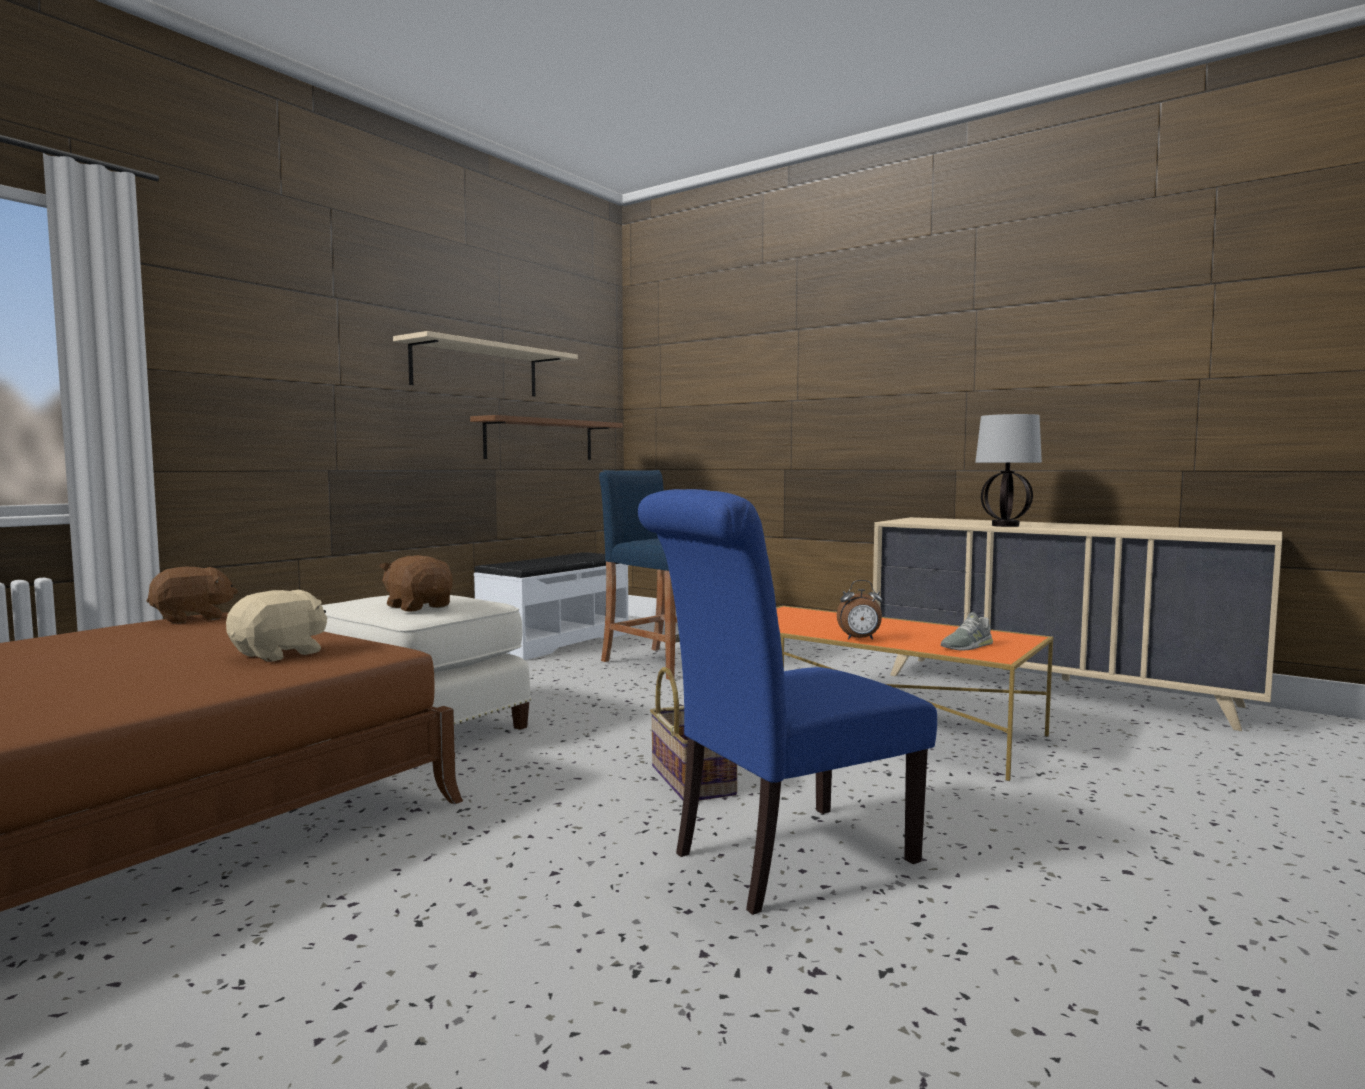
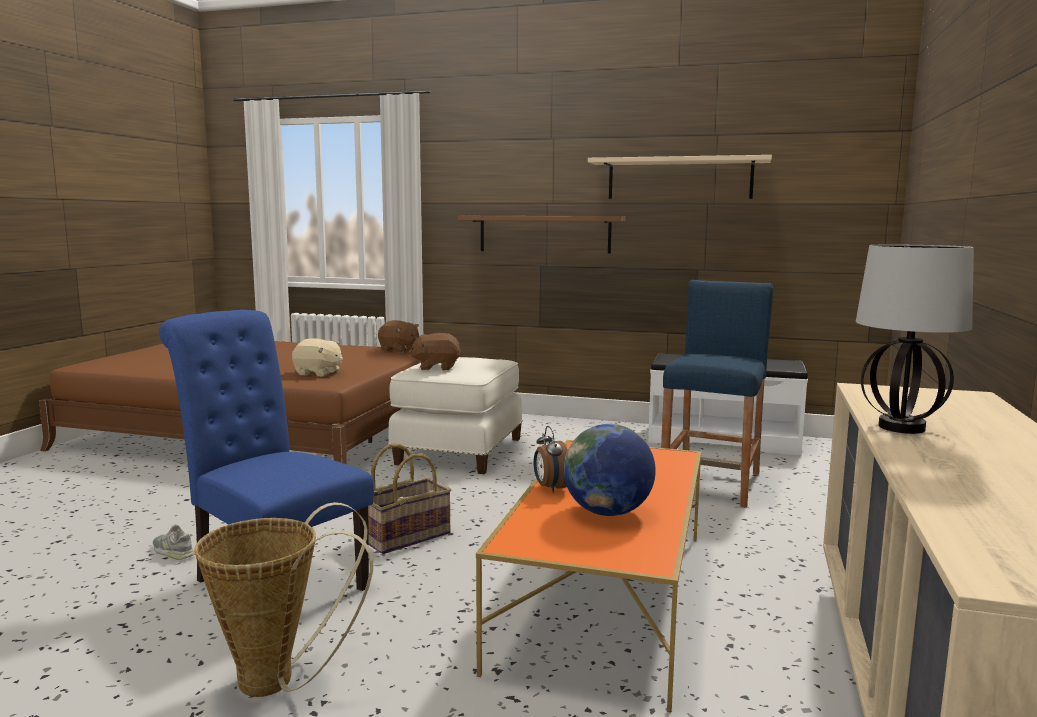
camera: 70 degrees right, 5 degrees up
(419, 607) = (436, 367): brown plush toy -> brown plush toy turned 120 degrees counterclockwise
(540, 440) = (756, 242): brown shelf -> brown shelf (544, 234)
(924, 634) = (607, 512): none -> globe
(967, 646) = (560, 532): grey shoe -> grey shoe (173, 551)
(1028, 861) = (280, 681): none -> basket

